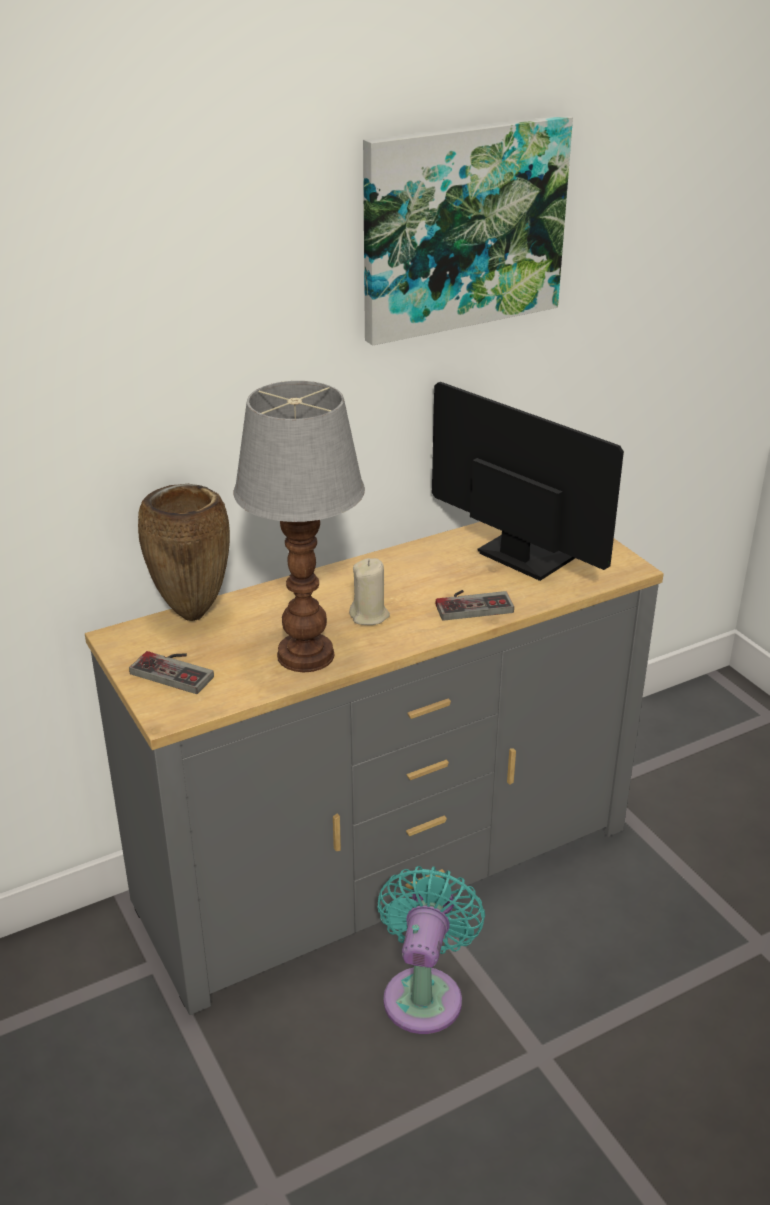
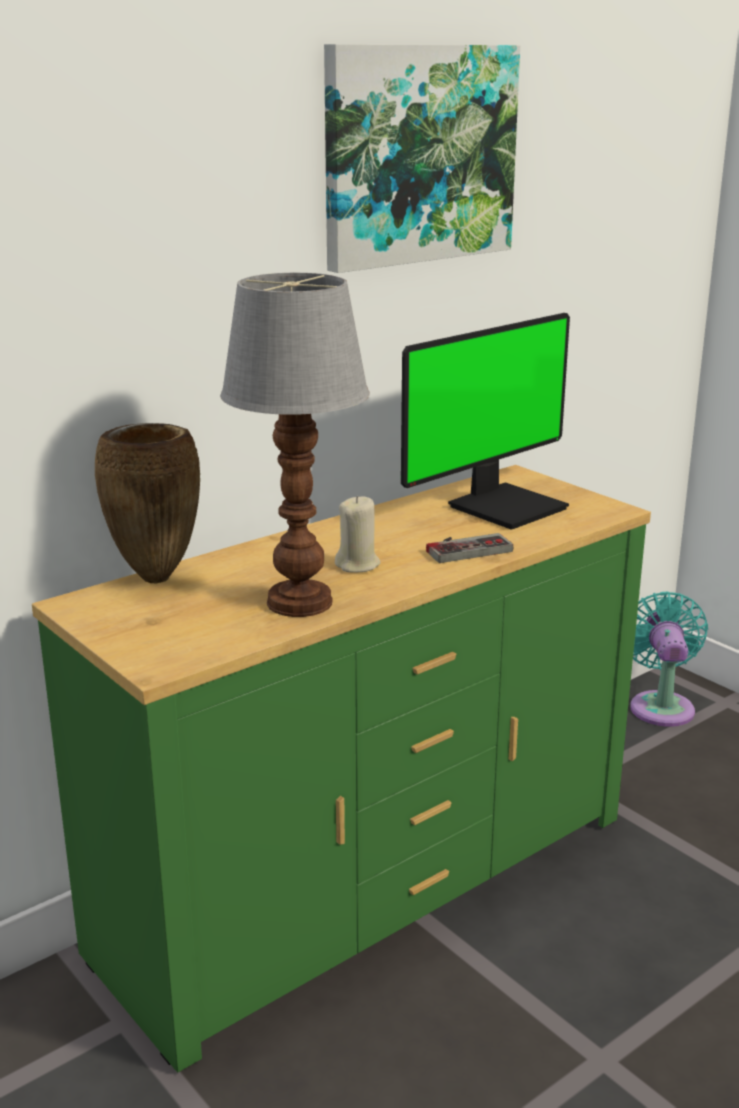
camera: 10 degrees left, 10 degrees down
(177, 670) = (154, 626): game controller -> none
(384, 864) = (368, 882): grey dresser -> green dresser
(424, 993) = (451, 1011): turquoise fan -> turquoise fan (661, 706)
(527, 554) = (504, 506): monitor -> monitor turned 105 degrees clockwise

